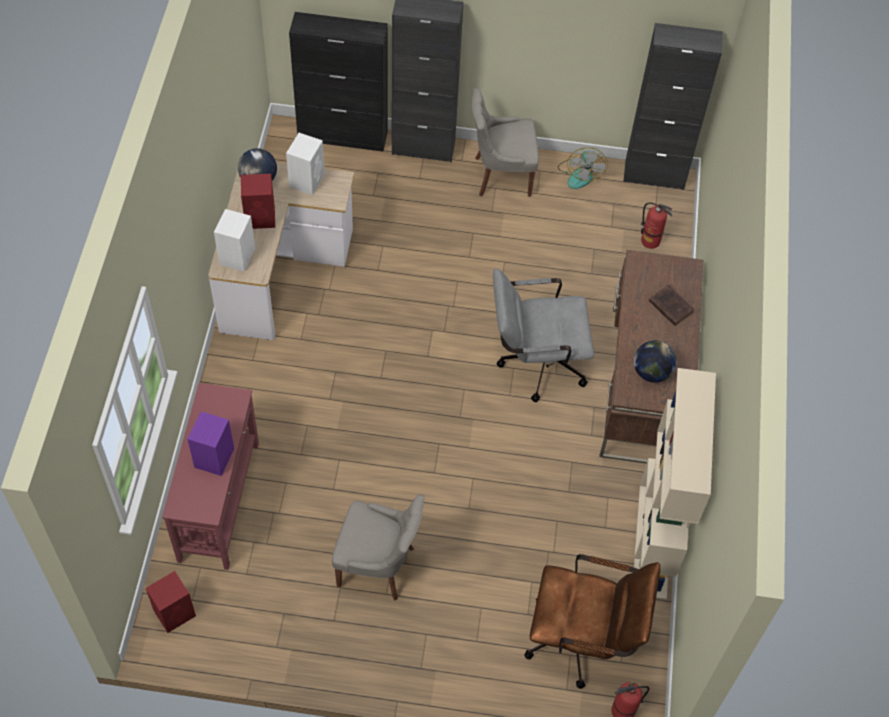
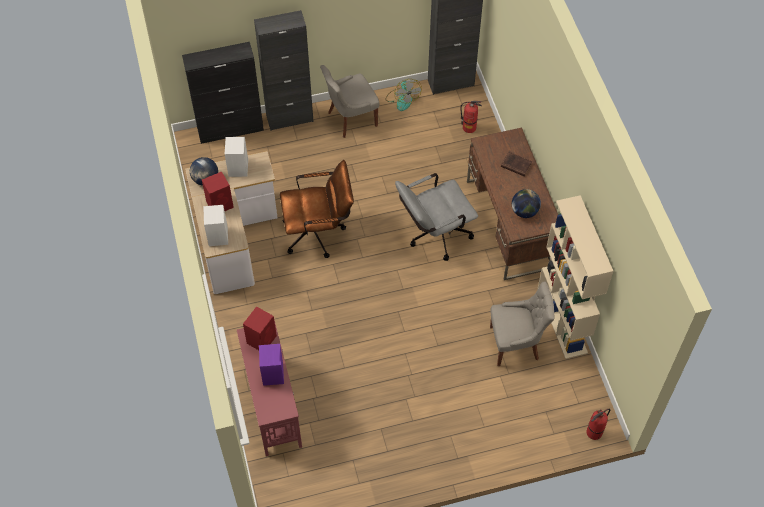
camera: 20 degrees left, 0 degrees up
(175, 612) = (281, 488): red speaker -> red speaker (262, 339)
(378, 566) = (398, 405): grey chair -> grey chair (515, 343)
(583, 641) = (549, 400): brown office chair -> brown office chair (319, 233)

